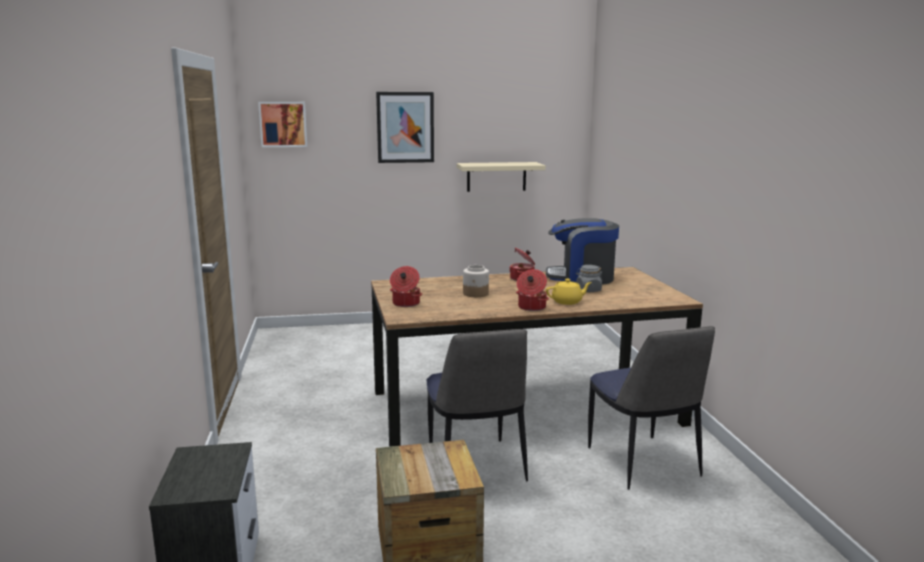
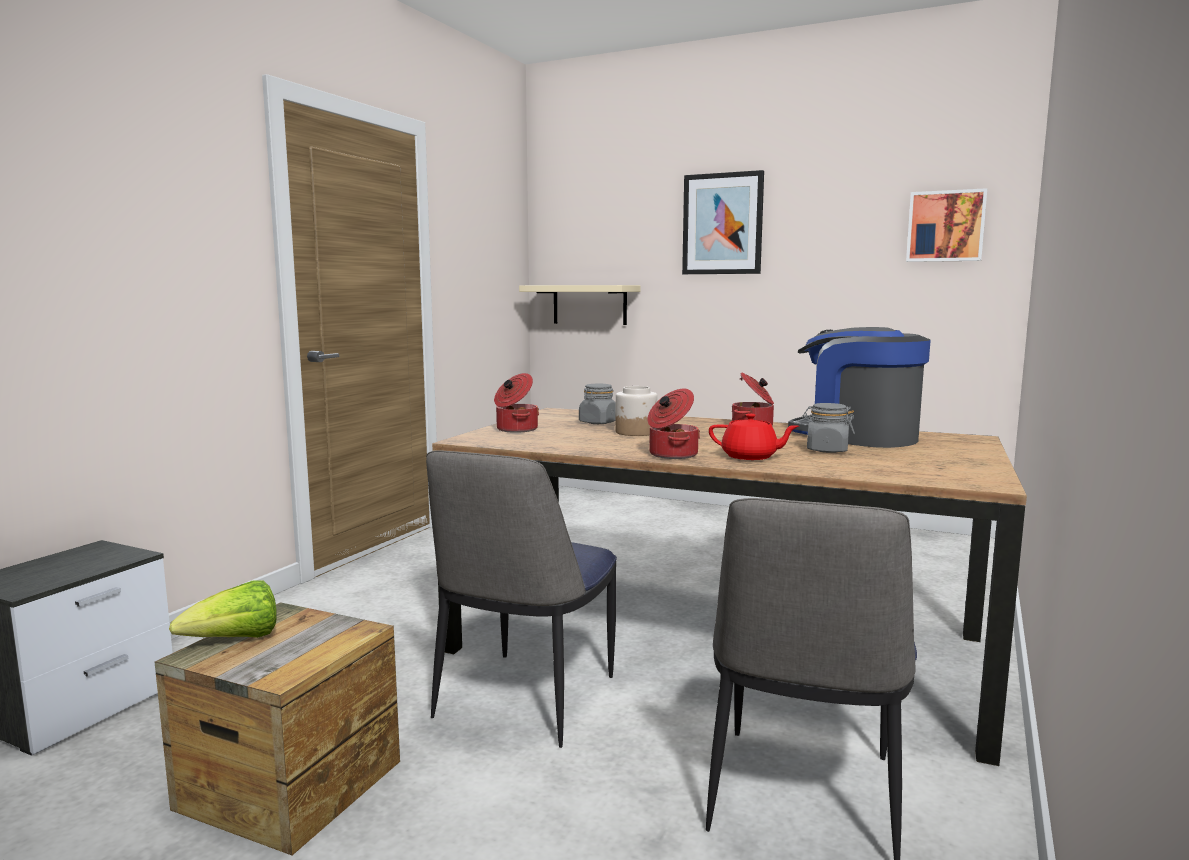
camera: 35 degrees right, 5 degrees down
(283, 124) = (572, 225): picture -> picture (945, 226)
(402, 473) = (235, 641): none -> lettuce
(436, 289) = (598, 422): none -> grey jar
(496, 176) = (857, 297): beige shelf -> beige shelf (589, 304)
(567, 302) = (750, 457): yellow teapot -> red teapot

